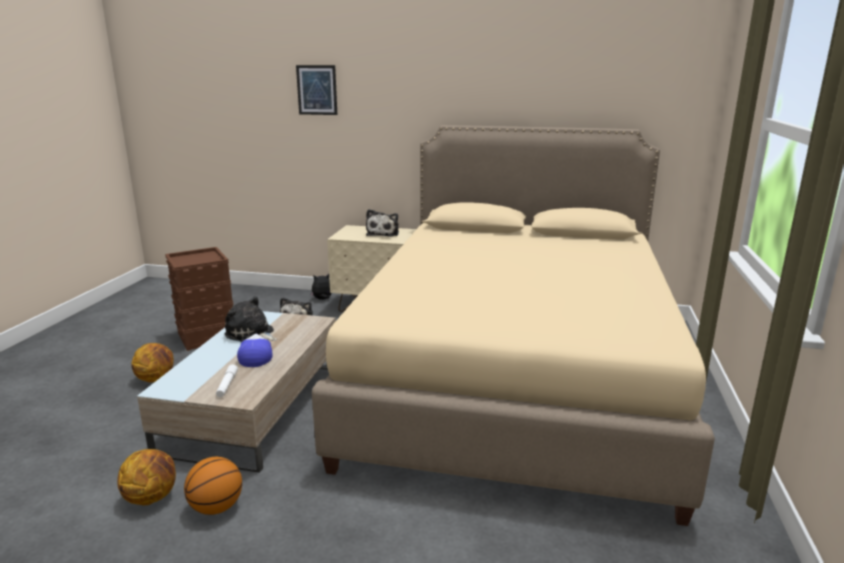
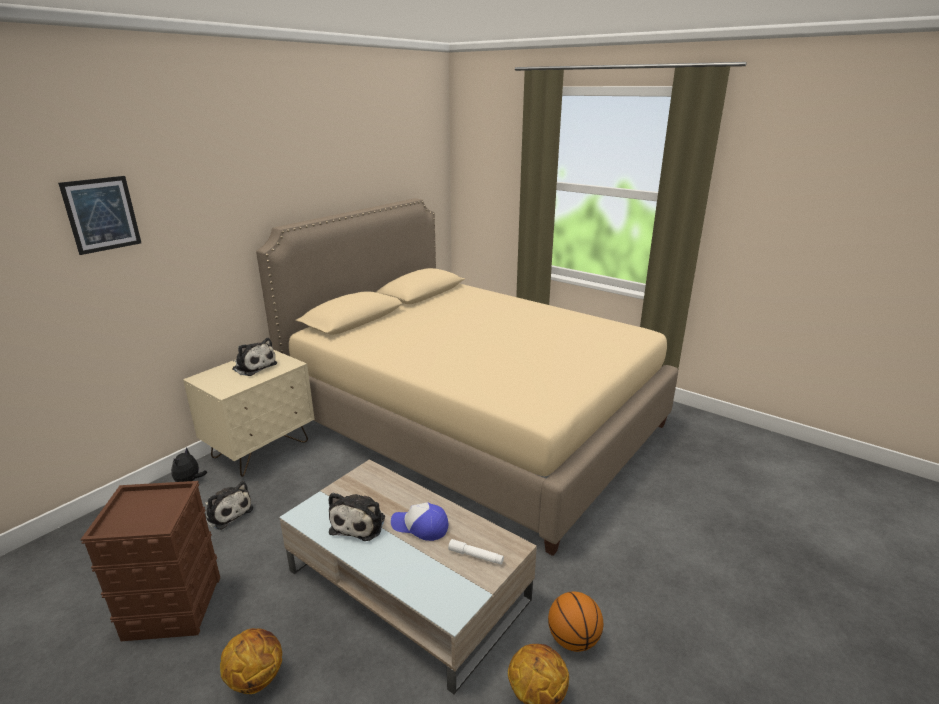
camera: 65 degrees left, 5 degrees up
(251, 334) = (360, 523): plush toy -> plush toy turned 45 degrees counterclockwise

